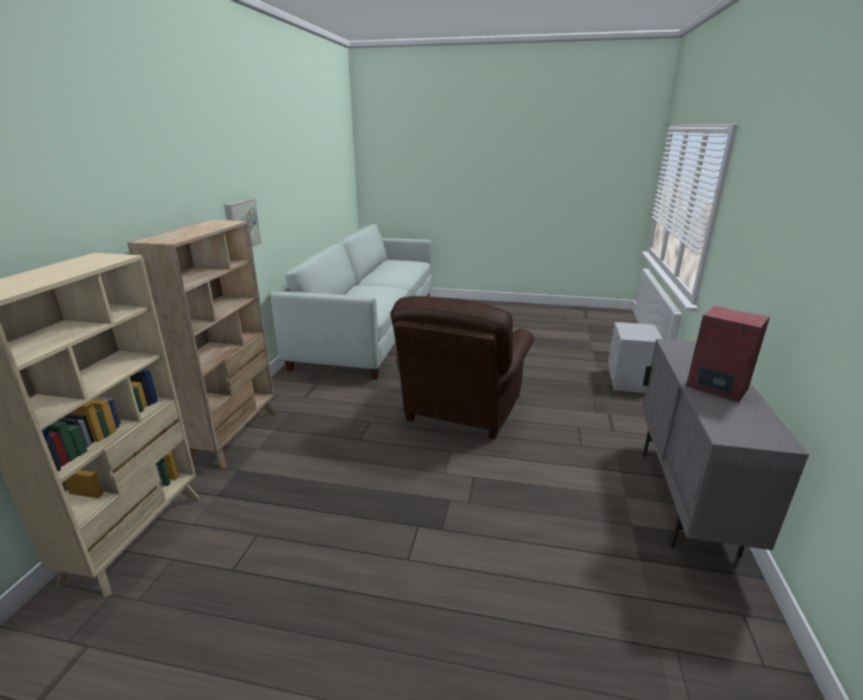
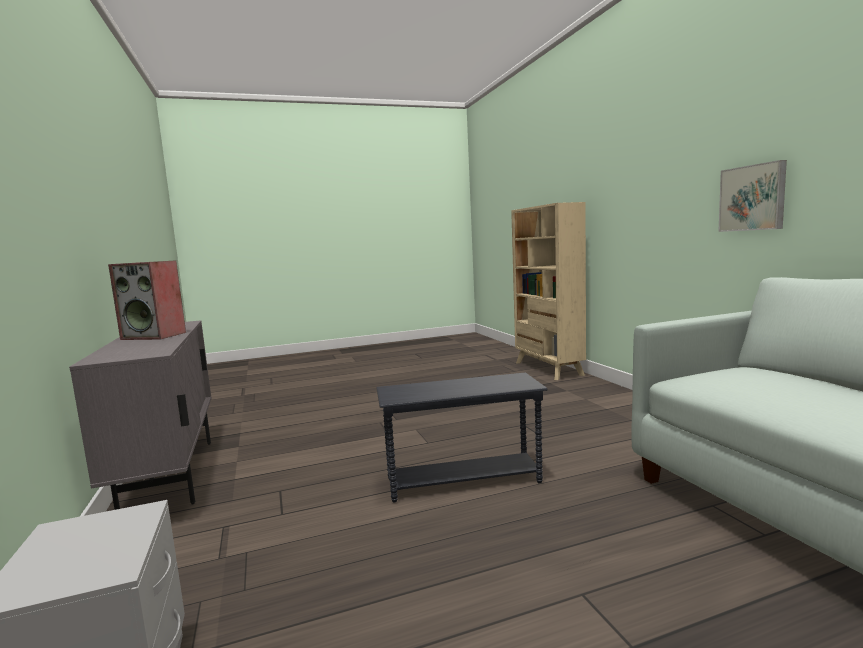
camera: 150 degrees right, 15 degrees down
(235, 435) = (622, 398): beige bookcase -> none
(461, 410) = (463, 480): brown armchair -> grey side table

